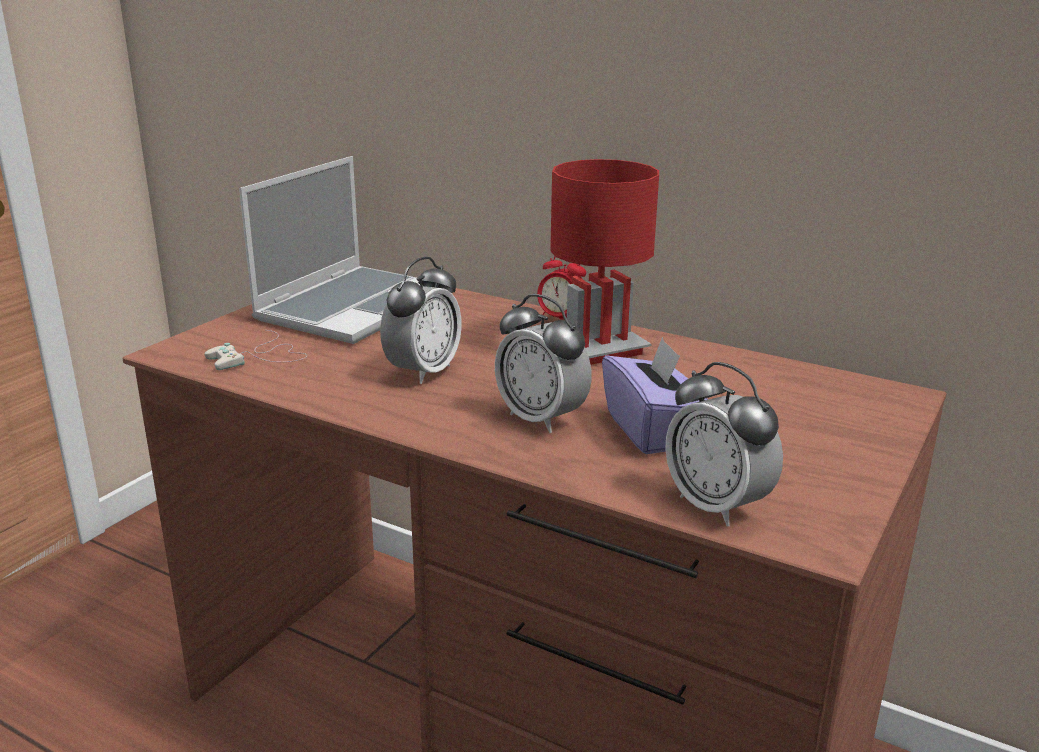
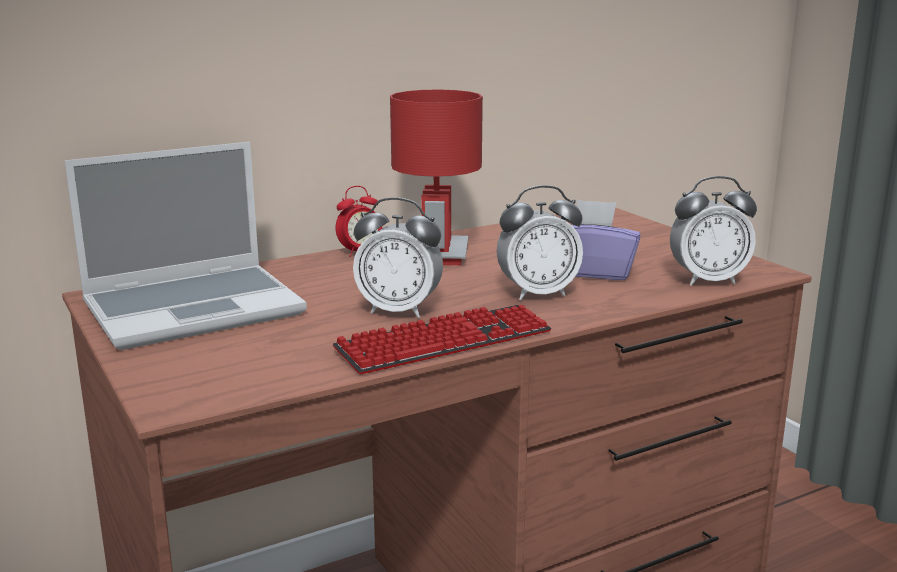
camera: 60 degrees left, 5 degrees down
(260, 357) = (263, 363): white game controller -> none
(353, 306) = (195, 308): laptop -> laptop turned 90 degrees clockwise
(363, 408) = (445, 342): none -> keyboard
(423, 372) = (399, 310): alarm clock -> alarm clock turned 135 degrees clockwise

